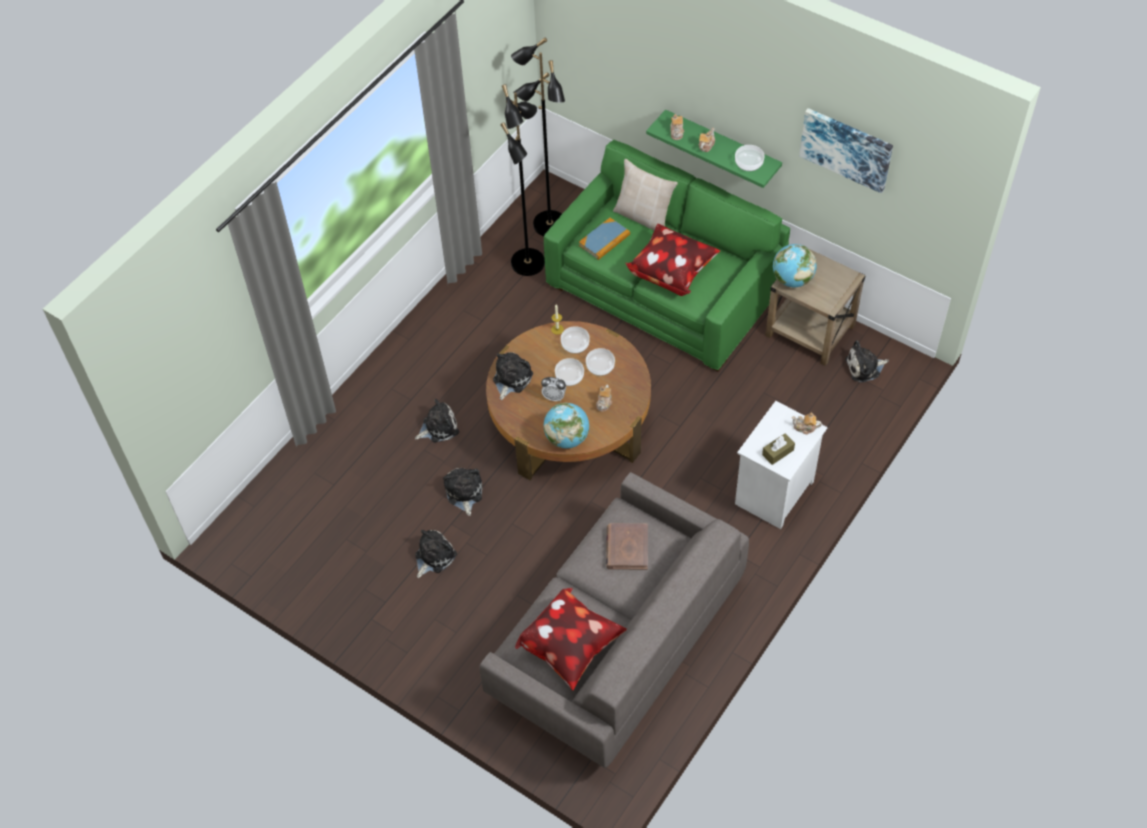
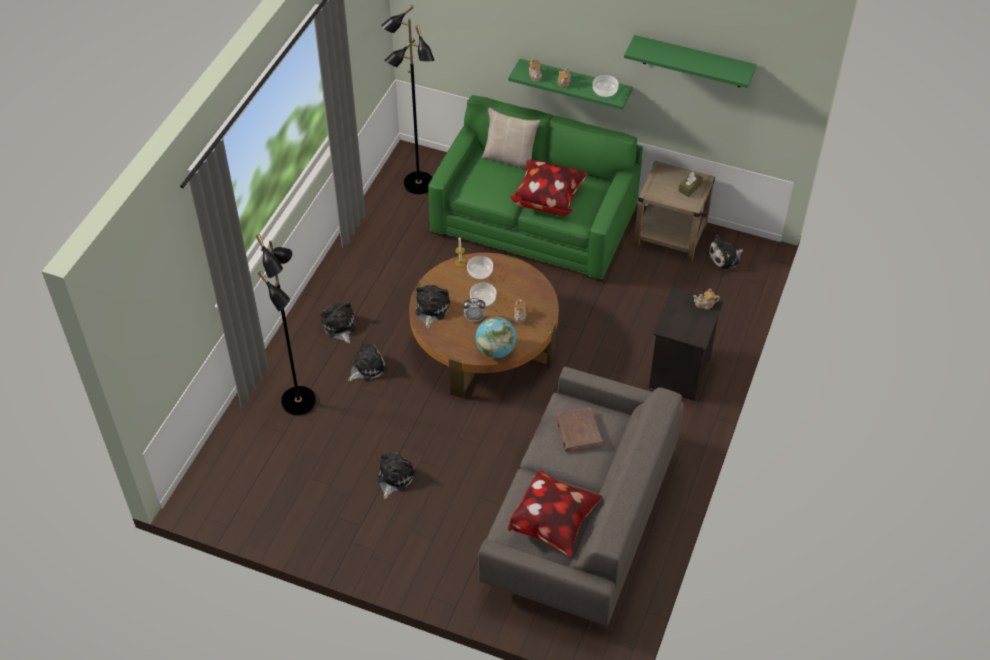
camera: 15 degrees left, 5 degrees down
(464, 493) = (406, 419): plush toy -> plush toy (339, 327)
(529, 263) = (409, 218): black floor lamp -> black floor lamp (300, 401)
(600, 366) = (507, 287): bowl -> none
(604, 240) = (481, 182): book -> none
(775, 494) = (680, 373): white nightstand -> black nightstand
(778, 452) = (688, 328): brown tissue box -> brown tissue box (690, 188)
(792, 280) = (655, 189): globe -> none
(846, 148) = (693, 62): picture -> green shelf

